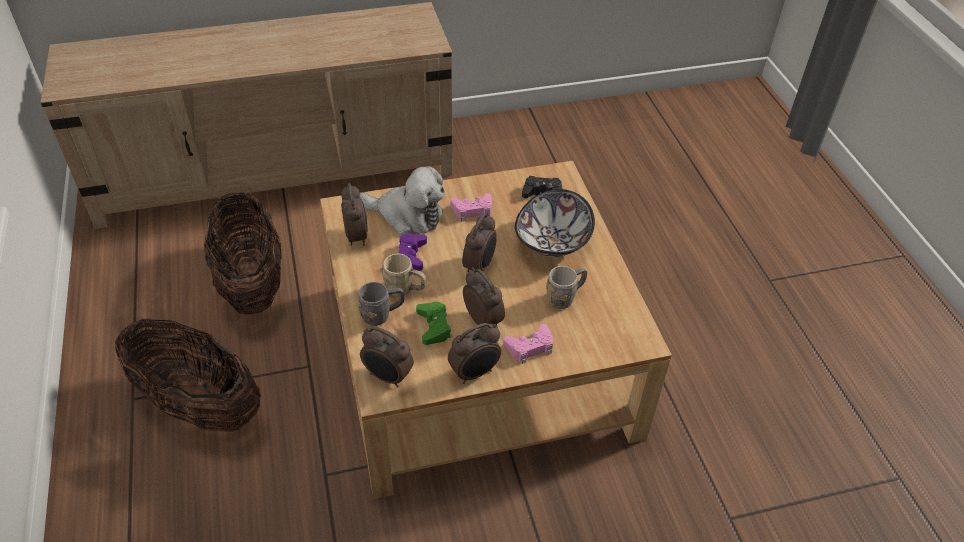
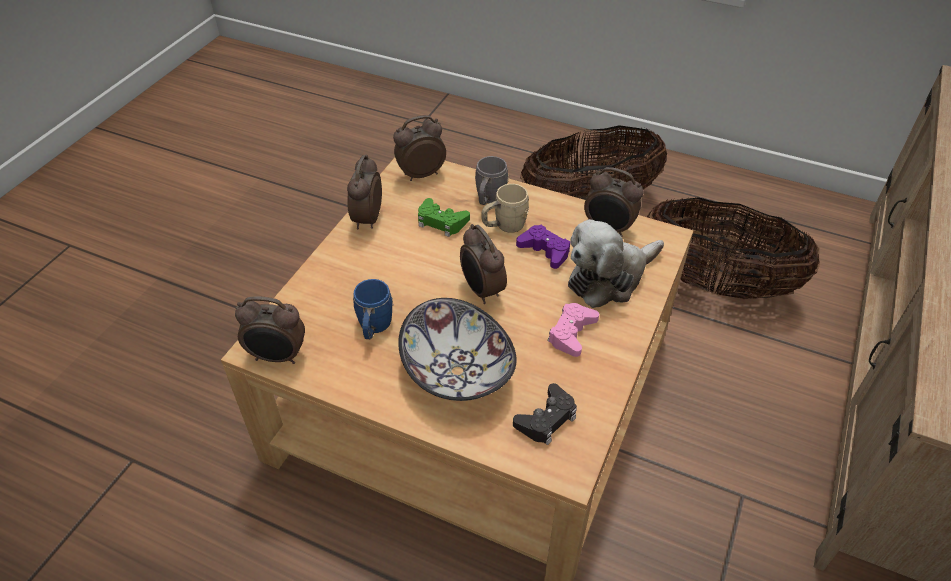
camera: 130 degrees right, 0 degrees up
(483, 320) = (413, 255): alarm clock -> alarm clock (278, 357)
(530, 347) = (350, 266): pink game controller -> none
(565, 297) = (374, 328): grey mug -> blue mug

